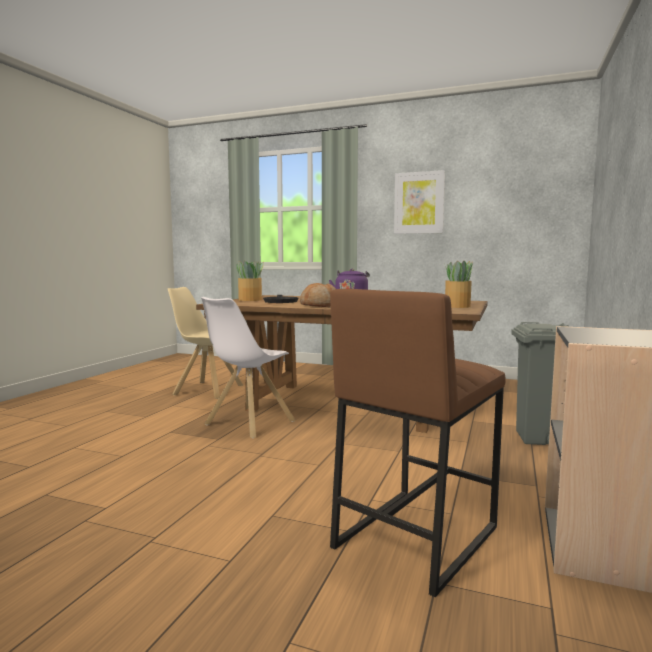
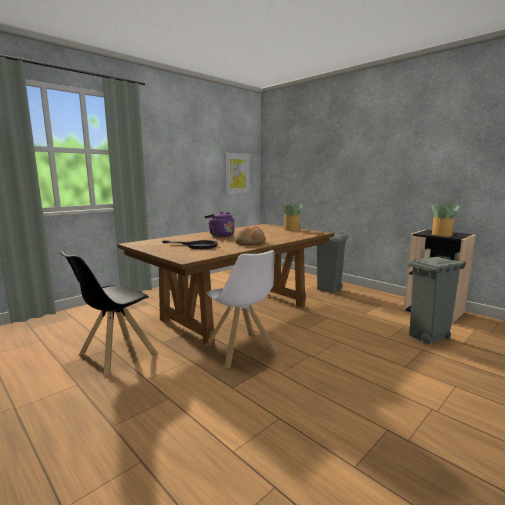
camera: 65 degrees left, 5 degrees up
(207, 389) = (115, 355): beige chair -> black chair
(250, 300) = (170, 250): potted plant -> potted plant (441, 234)
(416, 537) = (427, 338): brown stool -> grey trash can
(419, 203) = (180, 155): picture -> picture (236, 173)

